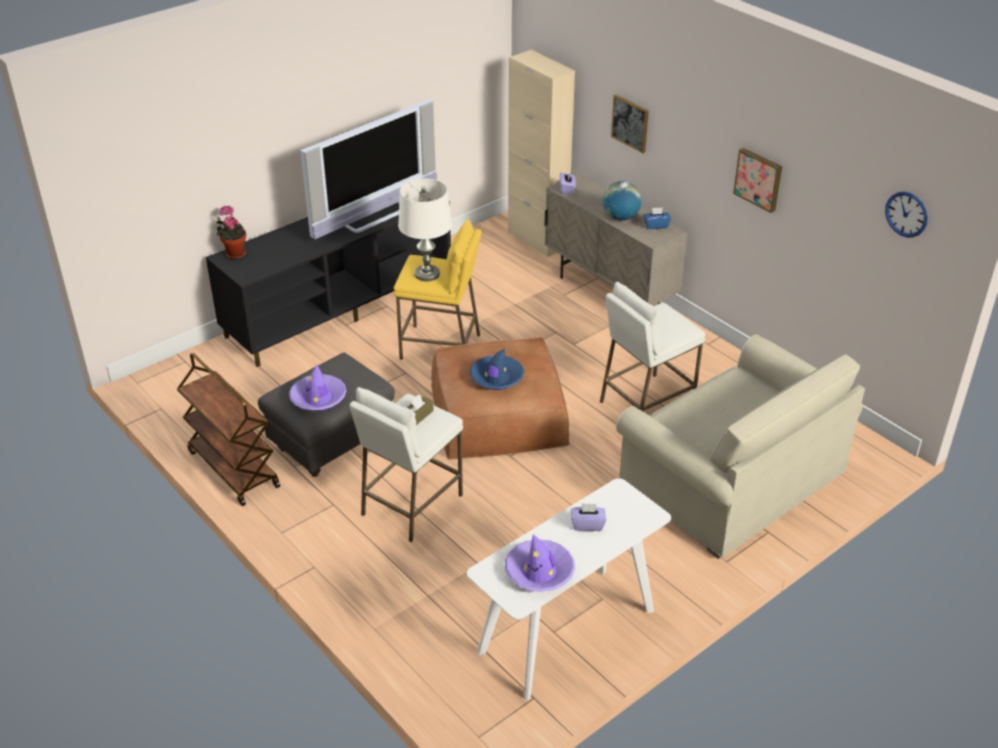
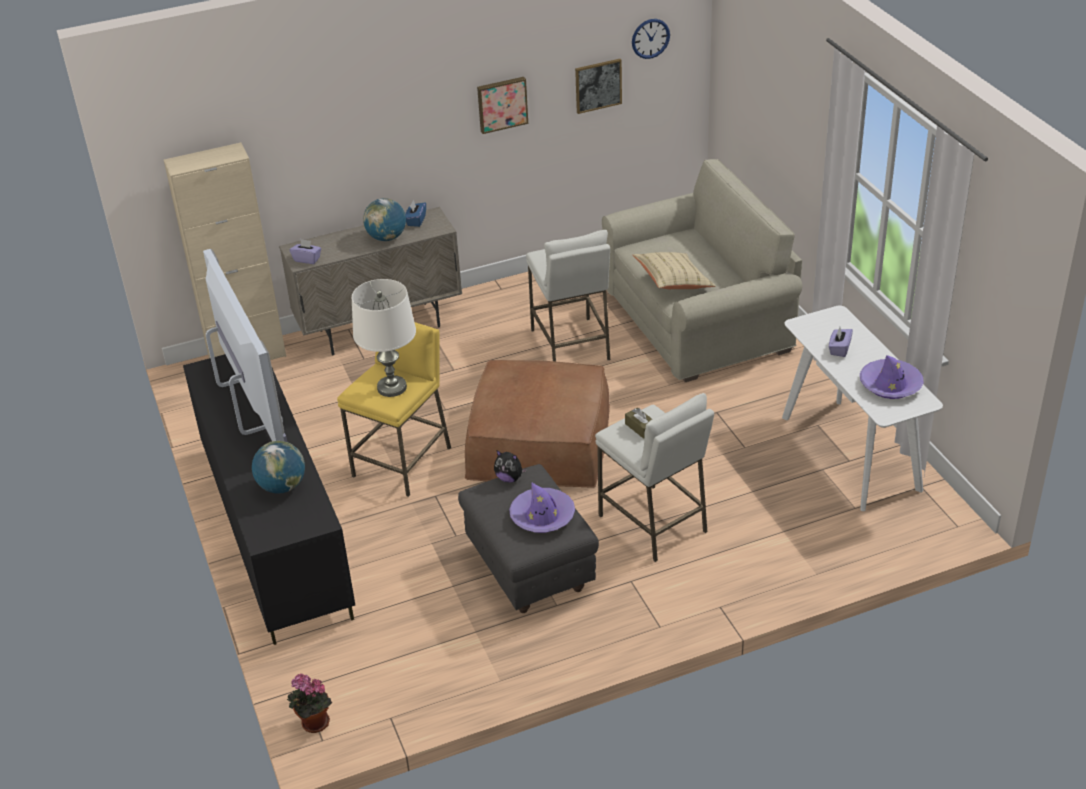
camera: 70 degrees left, 0 degrees up
(232, 469) = (538, 658): brown cart -> none
(234, 253) = (259, 529): potted plant -> potted plant (313, 724)
(282, 251) = (282, 487): none -> globe
(362, 372) = (509, 478): none -> plush toy
(496, 378) = (548, 397): blue hat -> none
(630, 123) = (331, 150): picture -> picture (598, 85)
(690, 408) = (673, 282): none -> beige pillow

